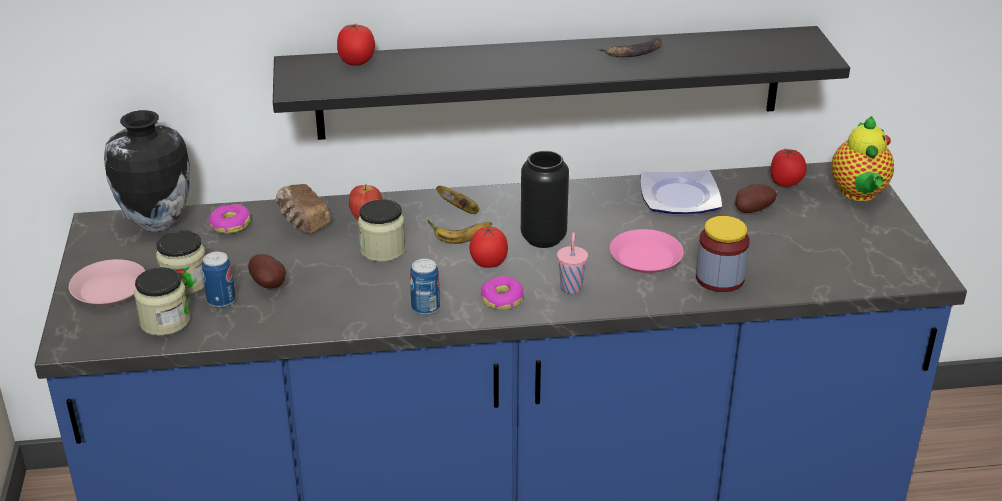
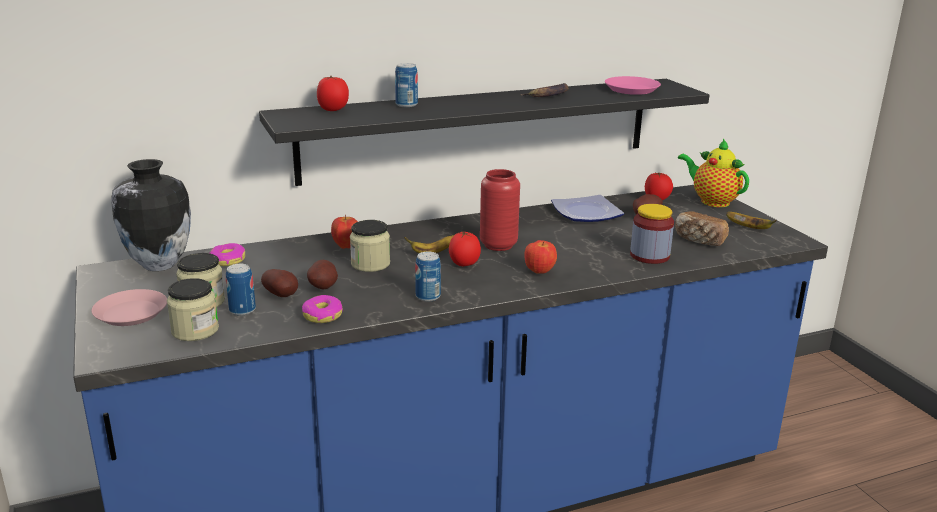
camera: 15 degrees left, 10 degrees down
(302, 222) = (291, 253): bread -> bread (699, 240)
(318, 279) = (324, 287): none -> potato
(447, 59) = (406, 105): none -> can
(460, 209) = (421, 234): banana -> banana (749, 228)
(501, 299) = (488, 285): donut -> donut (322, 315)
(543, 238) = (498, 245): black vase -> red vase
(571, 287) = (539, 272): pink cup -> apple
(645, 257) = (585, 249): pink plate -> pink plate (631, 89)
(858, 194) = (712, 201): teapot -> teapot turned 150 degrees clockwise

